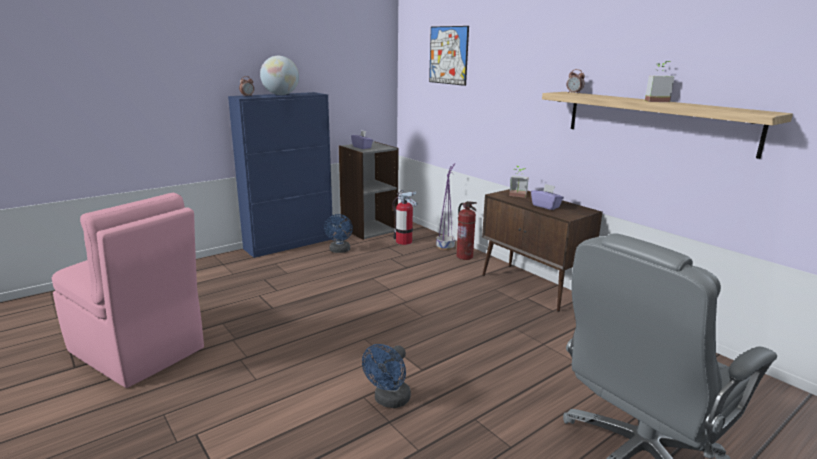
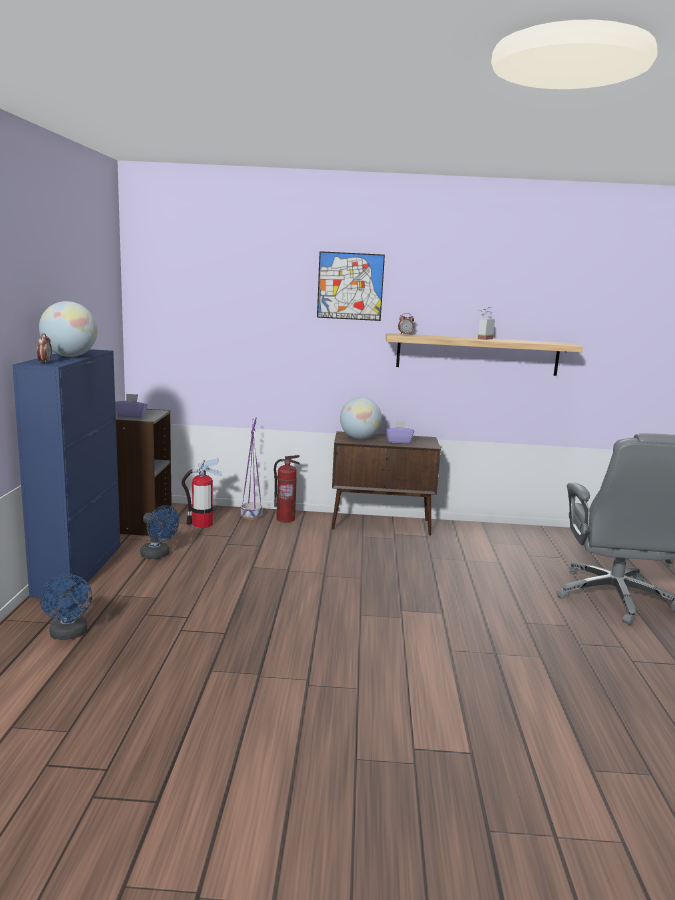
camera: 50 degrees left, 5 degrees down
(138, 351) = (190, 742): pink chair -> none
(389, 401) = (468, 642): blue fan -> blue fan (69, 634)
(448, 55) = (221, 295): picture -> picture (350, 286)
(517, 196) = (359, 438): potted plant -> globe

